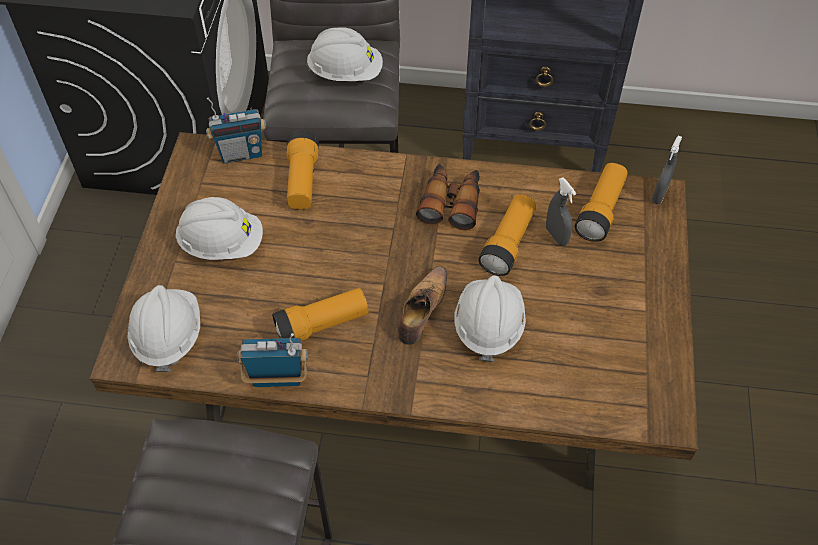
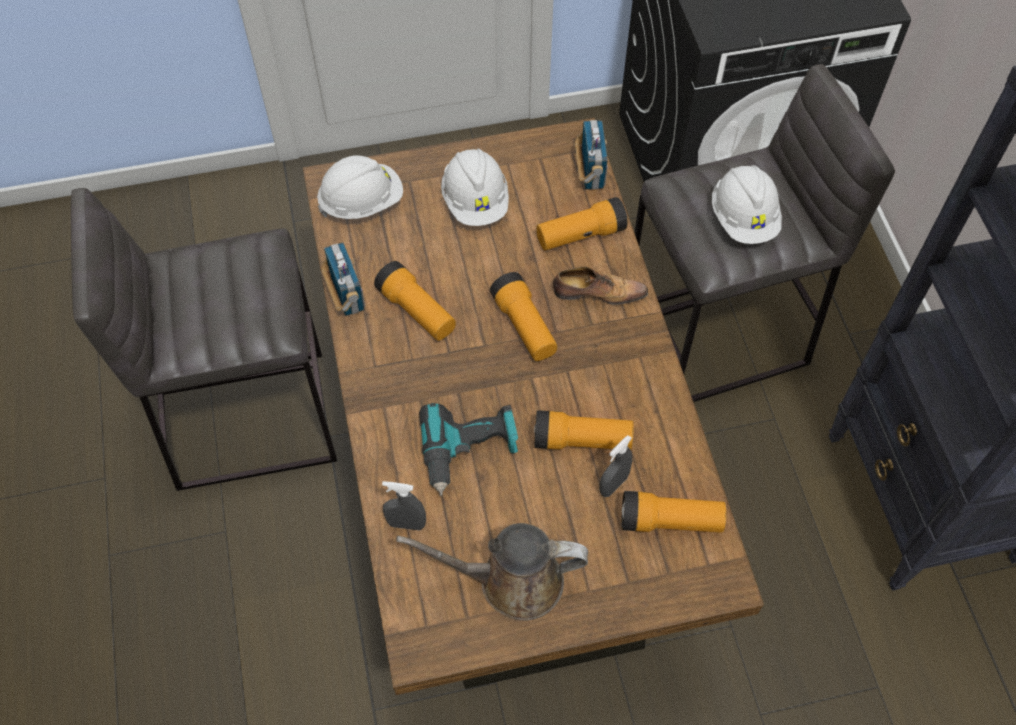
camera: 70 degrees right, 5 degrees up
(241, 153) = (590, 174): radio -> radio turned 150 degrees counterclockwise
(378, 248) = (524, 326): none -> flashlight
(422, 310) = (465, 387): shoe -> shoe (597, 293)
(451, 202) = (614, 372): binoculars -> none
(488, 326) = (469, 451): white hard hat -> power drill
(622, 331) = (512, 581): none -> brown watering can
(659, 194) = (725, 580): grey spray bottle -> grey spray bottle (406, 524)

